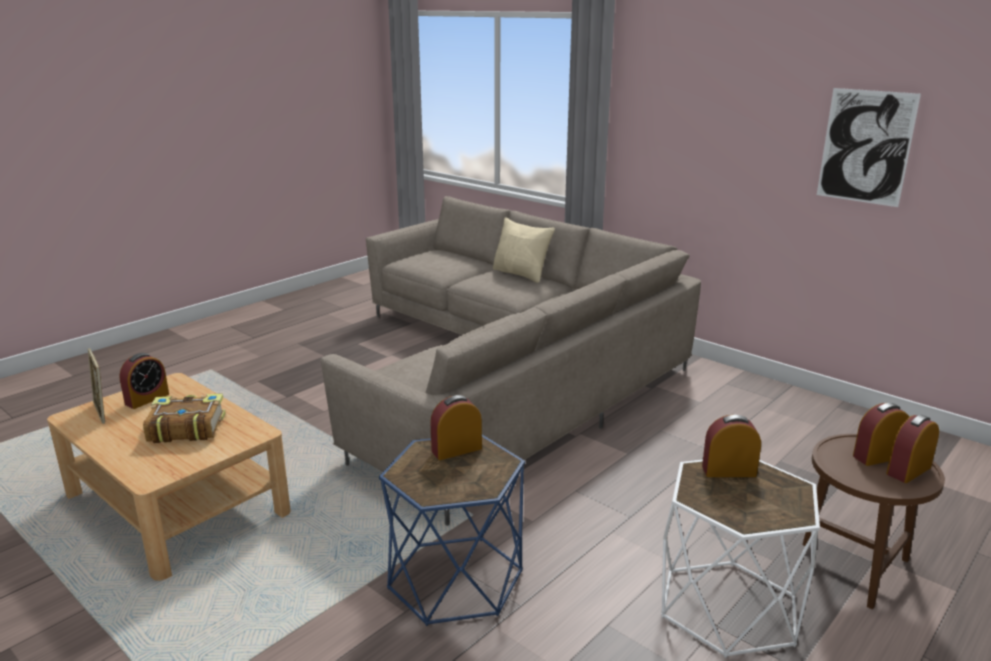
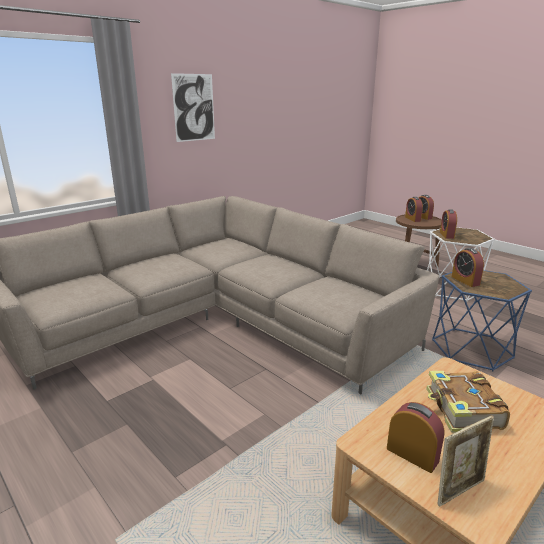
camera: 85 degrees left, 0 degrees up
(521, 274) = (145, 262): beige pillow -> none
(865, 147) = (272, 117): picture -> picture (194, 107)

